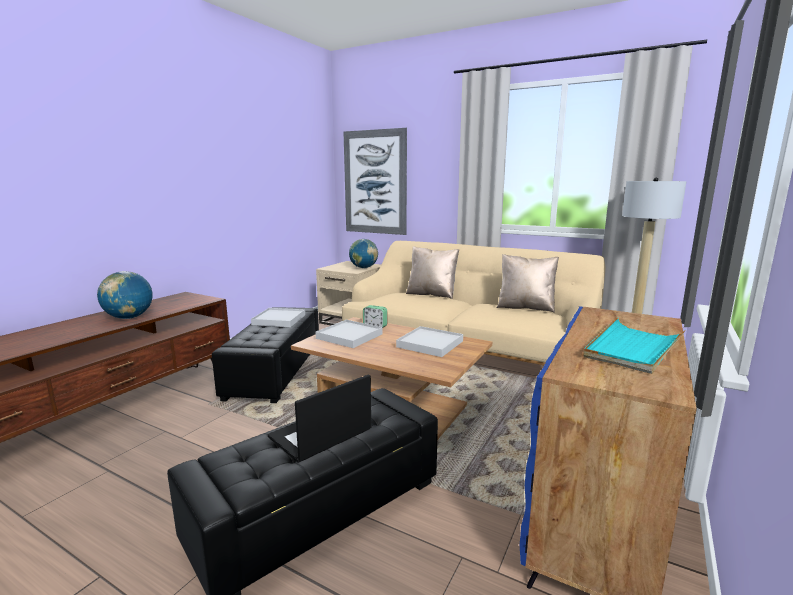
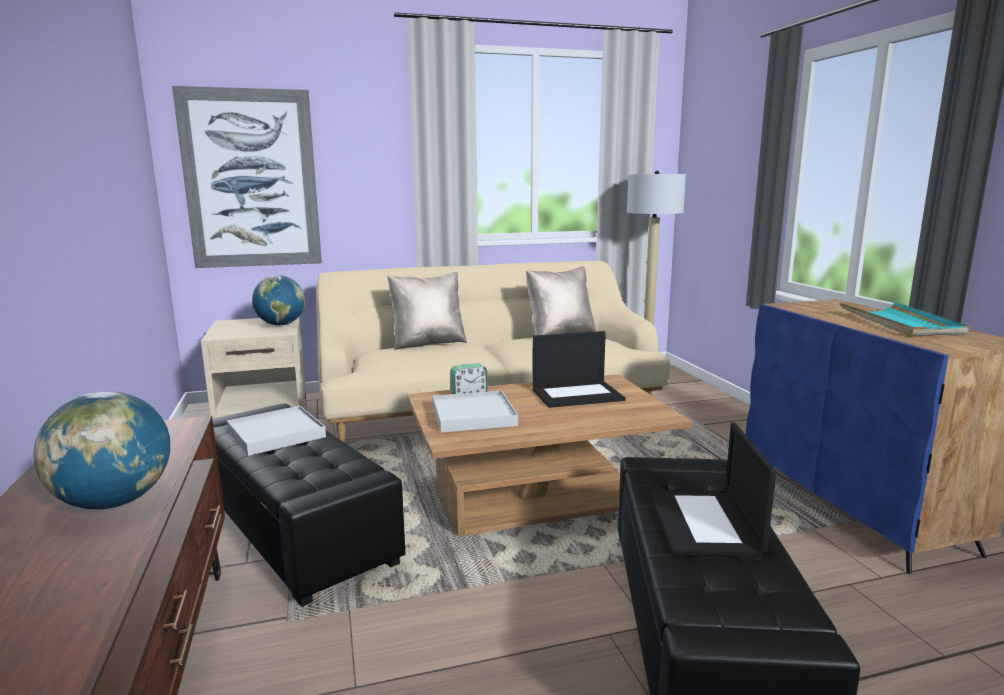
camera: 45 degrees left, 0 degrees up
(430, 344) = (577, 394): white tray -> laptop

